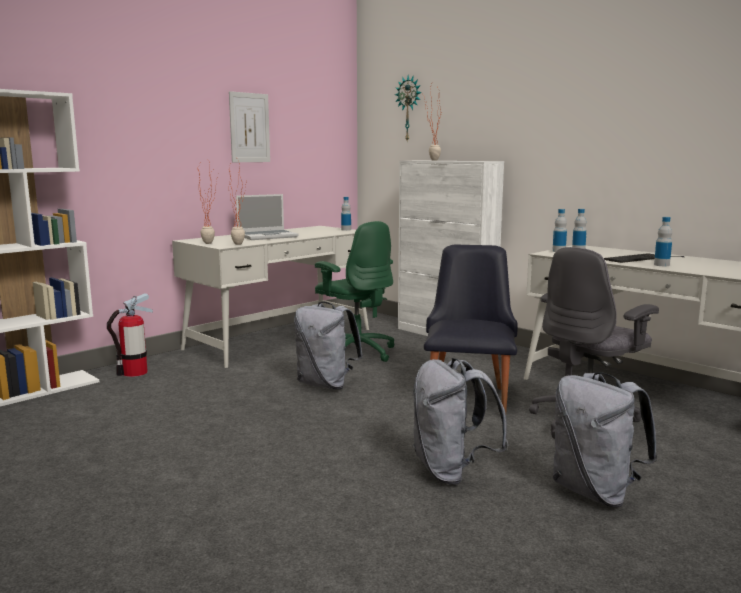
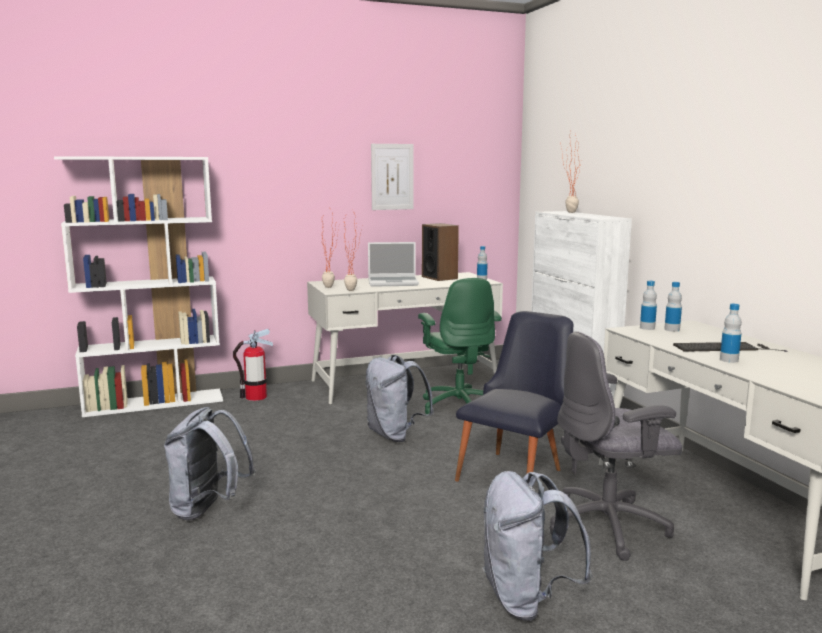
camera: 25 degrees right, 0 degrees up
(303, 230) = (439, 277): none -> speaker
(409, 108) = (559, 155): wall clock -> none
(452, 471) = (412, 544): grey backpack -> grey backpack (208, 509)

